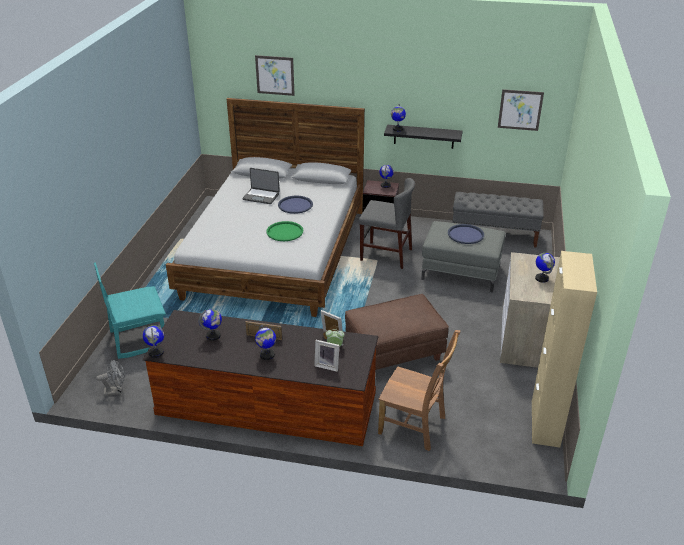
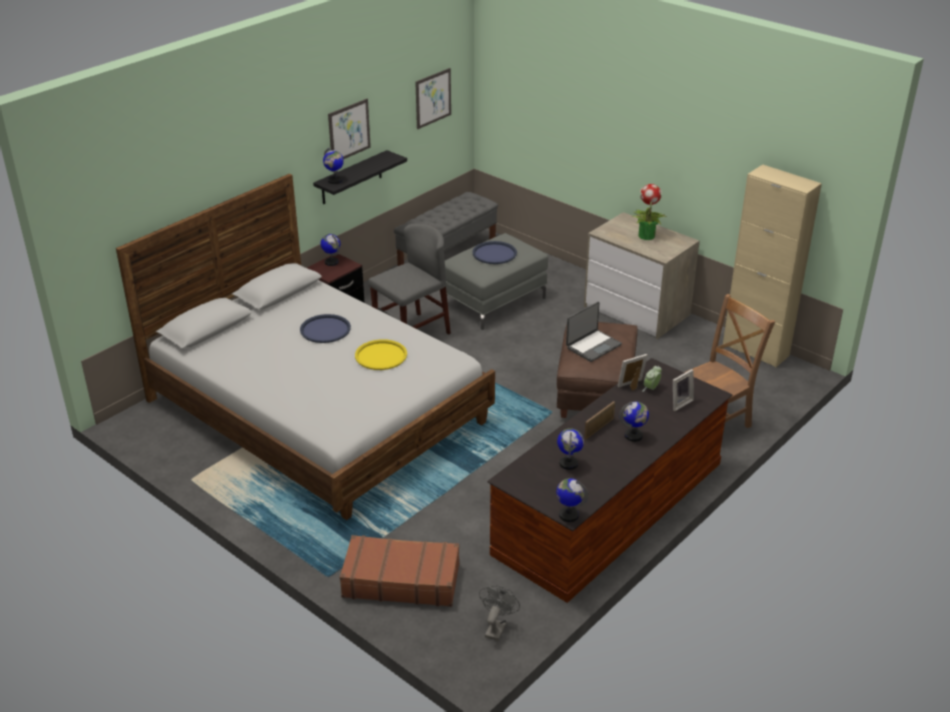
camera: 60 degrees left, 0 degrees up
(139, 339) = (401, 580): turquoise chair -> brown suitcase
(261, 196) = (273, 347): laptop -> laptop (593, 346)
(275, 75) = (174, 181): picture -> picture (349, 130)
(285, 232) = (381, 355): green tray -> yellow tray
(541, 278) = (646, 235): globe -> potted plant

